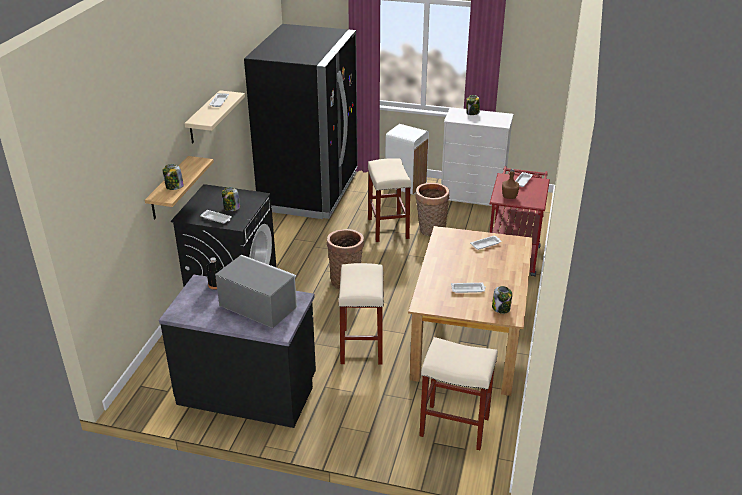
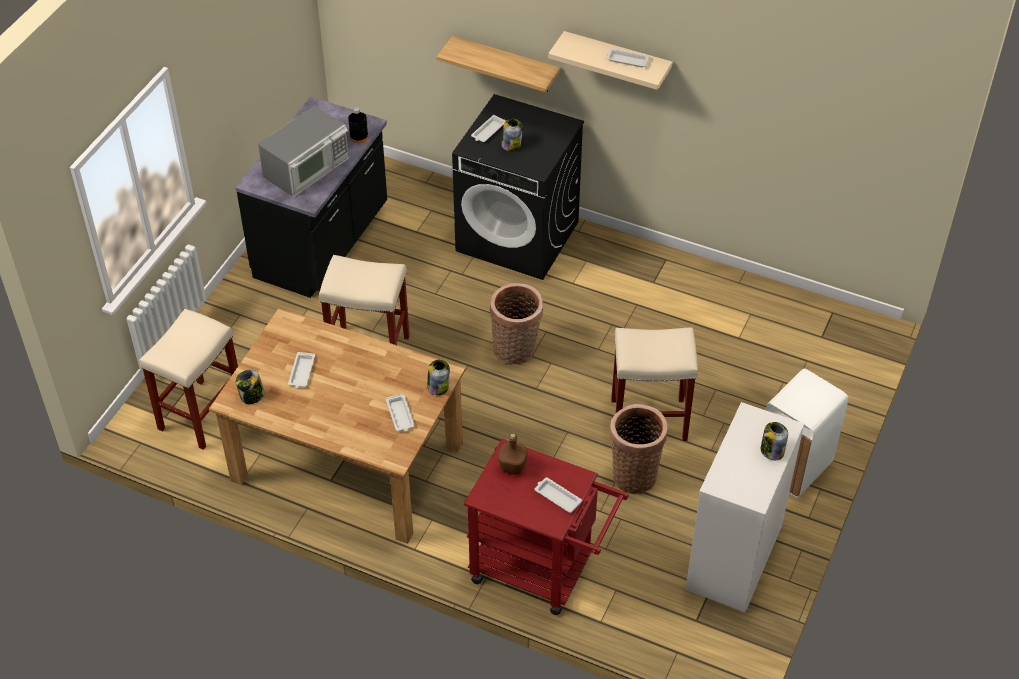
camera: 100 degrees right, 15 degrees up
(174, 187) = (476, 57): jar -> jar (438, 386)
(310, 191) = (782, 334): black fridge -> none

